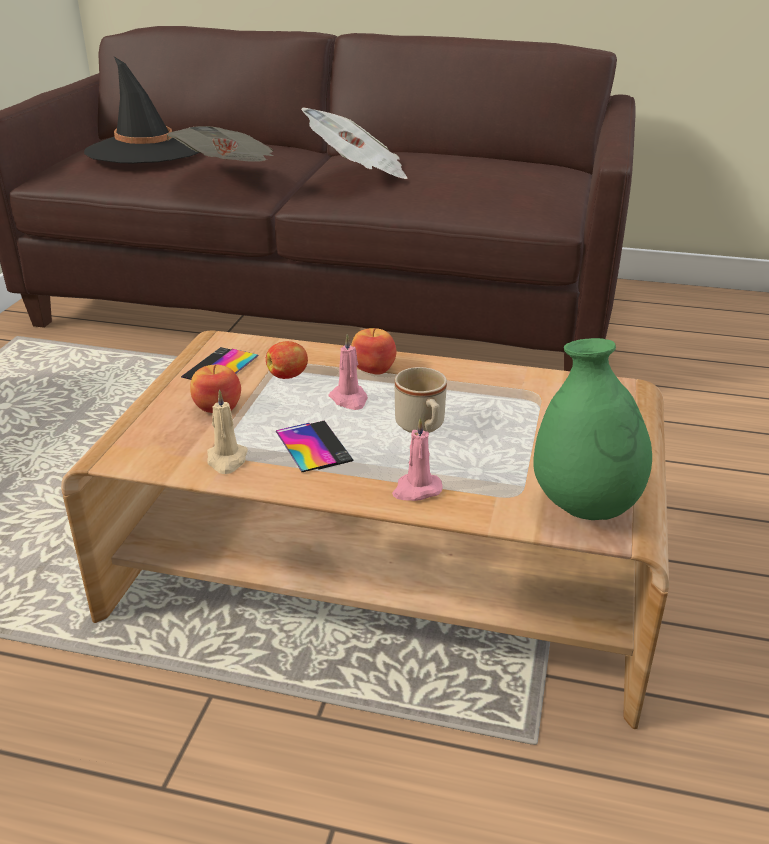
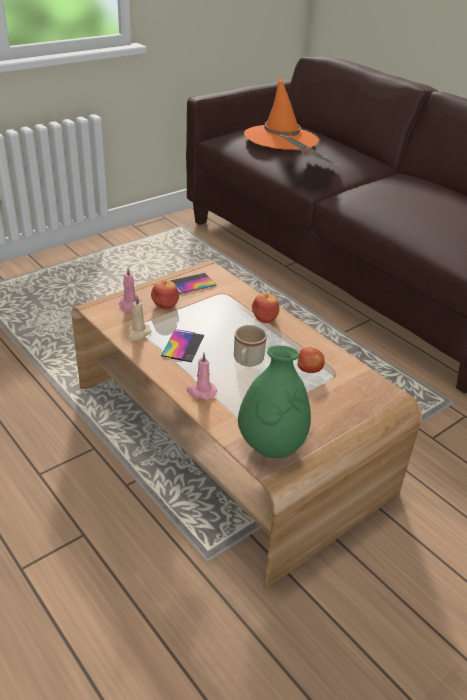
camera: 35 degrees right, 5 degrees up
(145, 151) = (281, 138): black hat -> orange hat
(288, 376) = (217, 303): apple -> apple (309, 370)
(349, 399) = (230, 329): pink candle -> pink candle (129, 304)
(358, 172) = (383, 191): newspaper -> none

